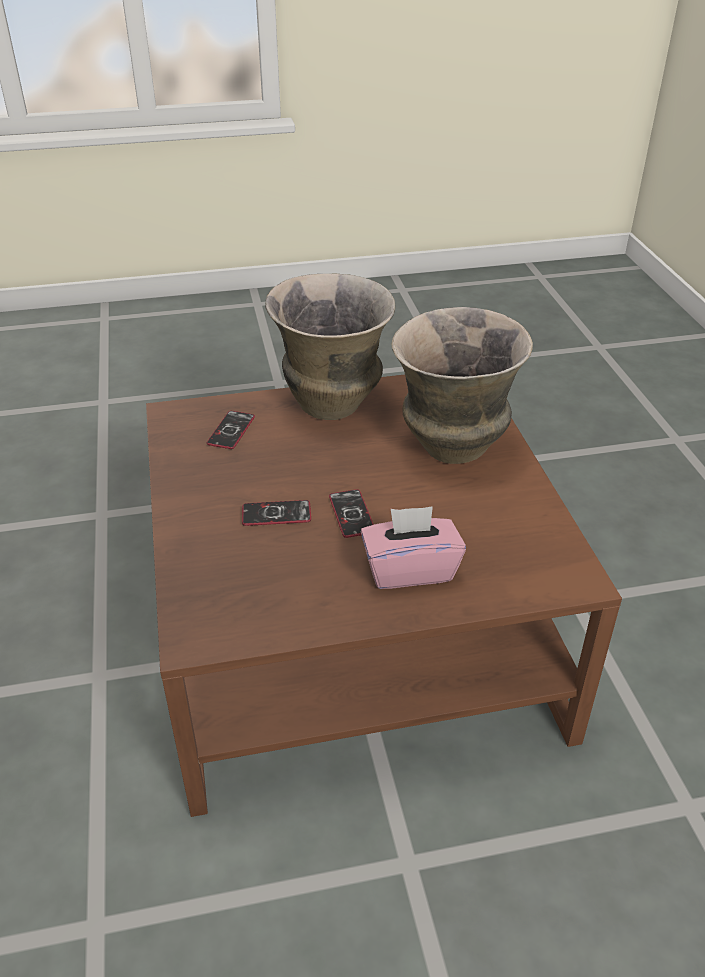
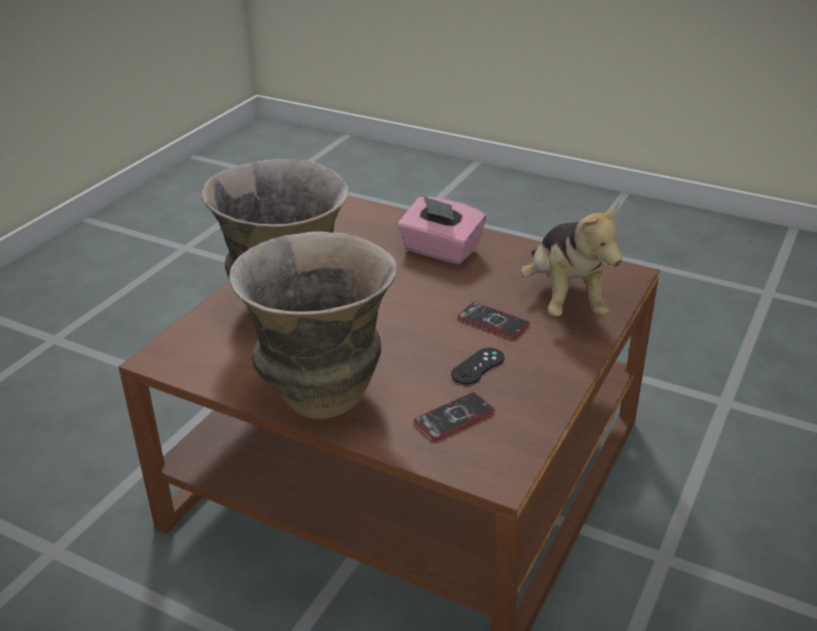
camera: 140 degrees left, 5 degrees down
(234, 570) = (564, 299): none -> plush toy
(250, 470) = (478, 366): none -> black game controller
(351, 514) = (435, 296): phone -> none

